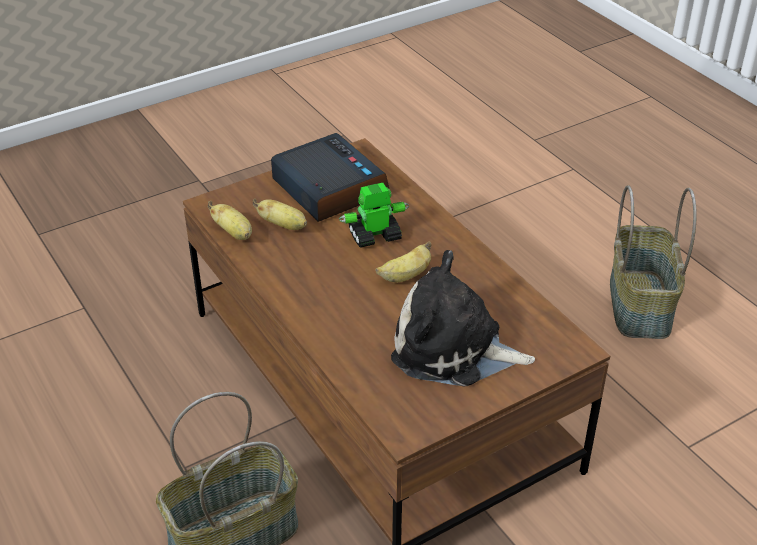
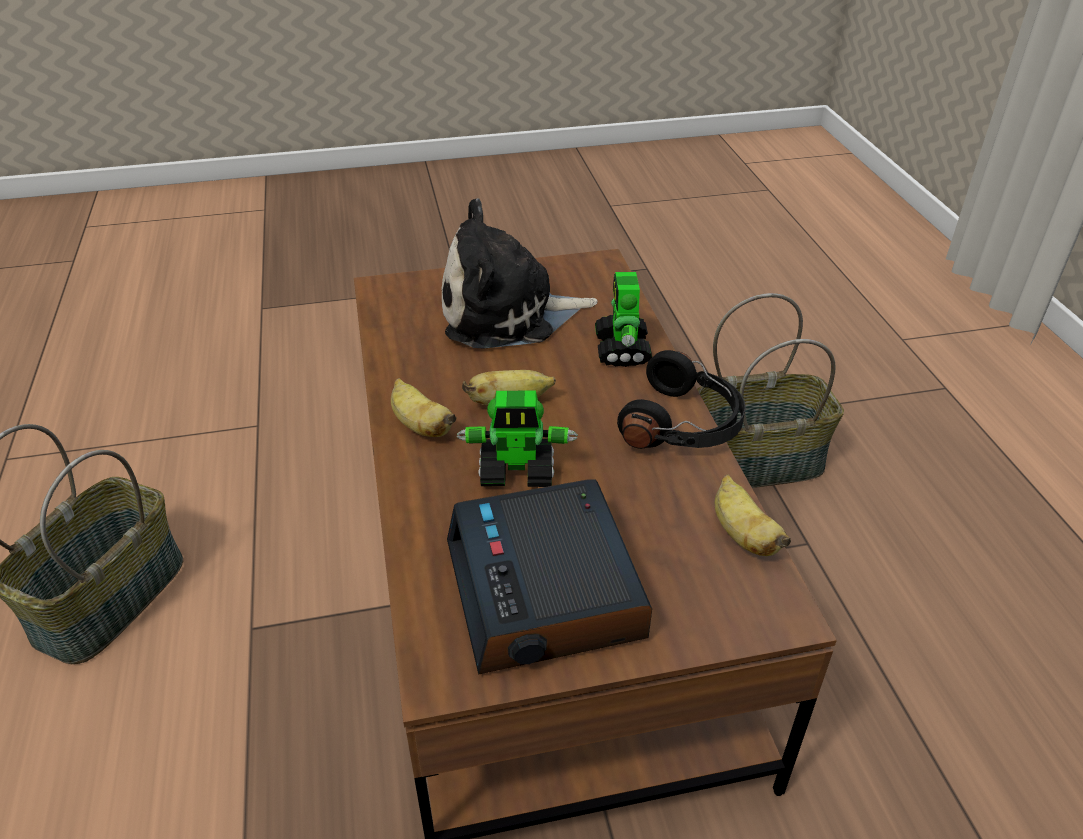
camera: 160 degrees left, 0 degrees up
(282, 288) = (684, 425): none -> black headphones
(283, 225) = (654, 528): banana -> banana (420, 426)
(346, 337) = (622, 349): none -> toy robot
(453, 349) = (507, 313): plush toy -> plush toy turned 135 degrees clockwise

